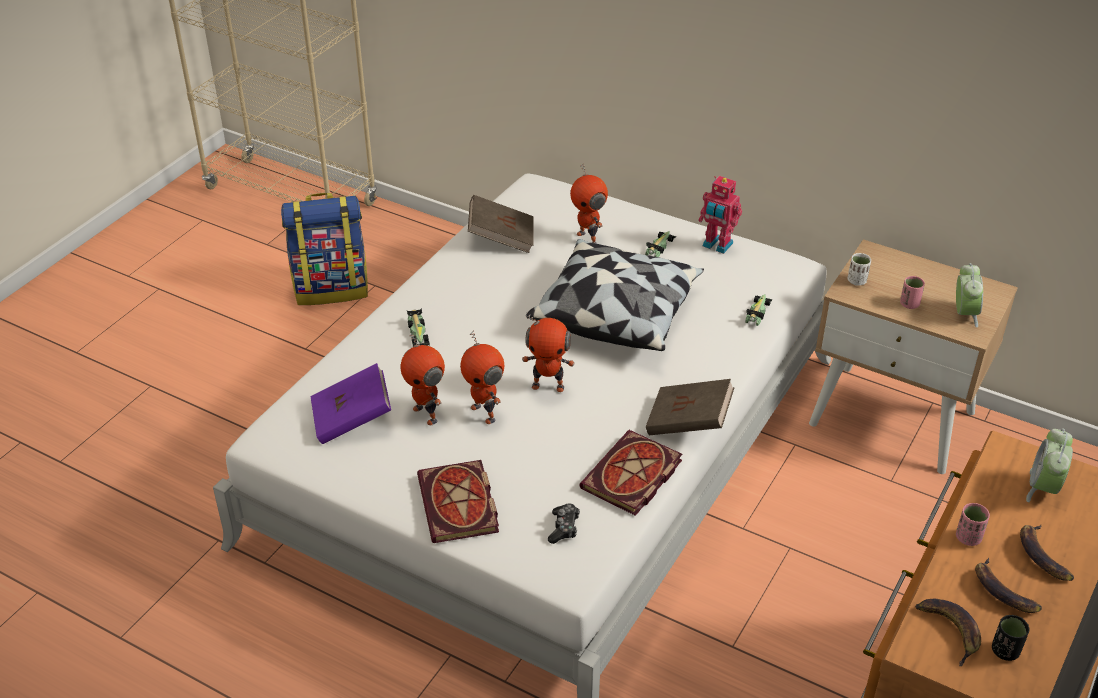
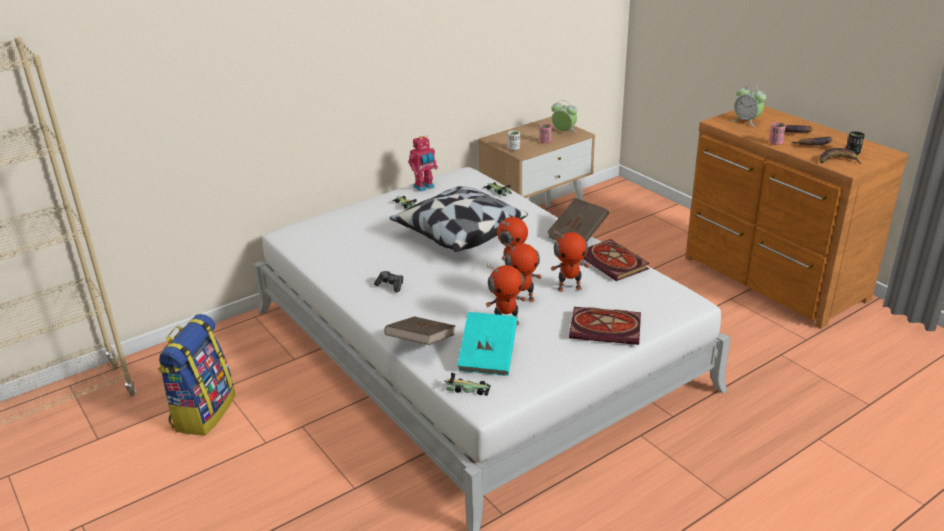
camera: 65 degrees left, 10 degrees down
(352, 419) = (488, 357): purple book -> turquoise book
(417, 331) = (411, 310): toy car -> toy car (467, 388)
(501, 238) = (334, 257): brown book -> brown book (421, 343)
(564, 528) = (647, 294): game controller -> game controller (390, 285)
(588, 238) = (370, 226): toy robot -> toy robot (569, 288)

